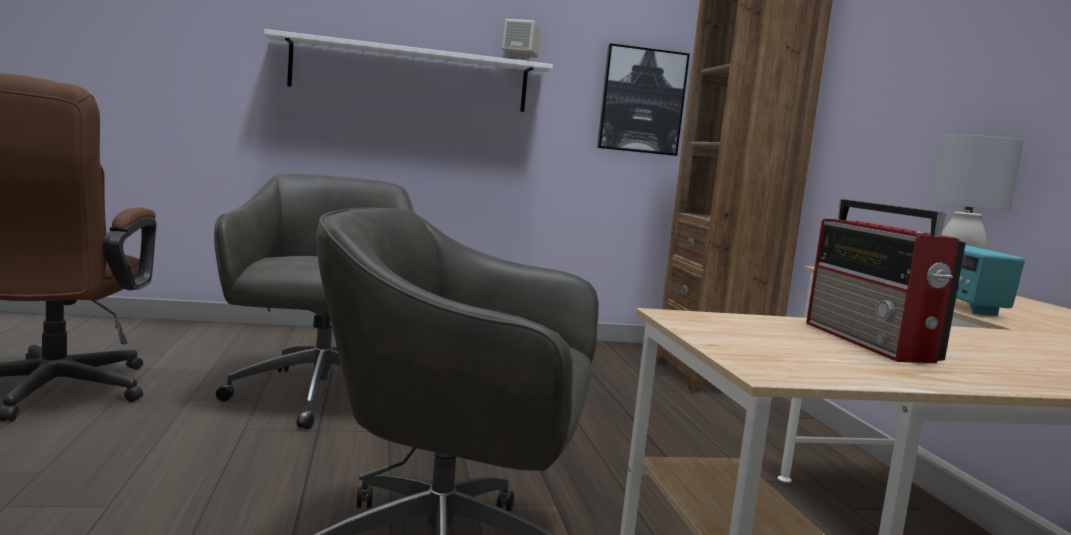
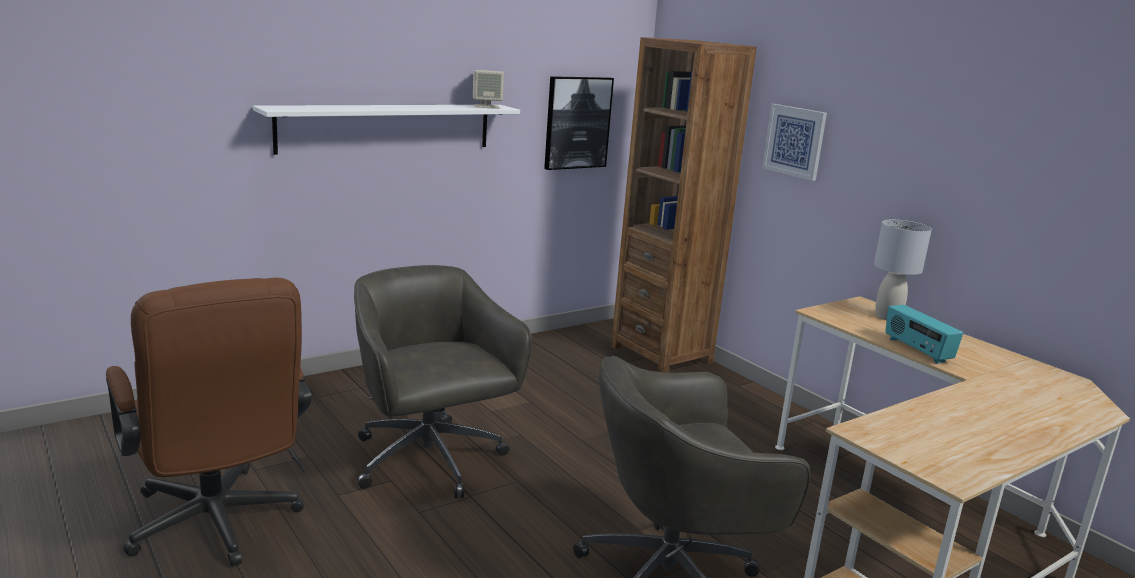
camera: 25 degrees left, 10 degrees up
(870, 82) = (794, 141): none -> picture
(871, 342) = (945, 429): radio -> none

